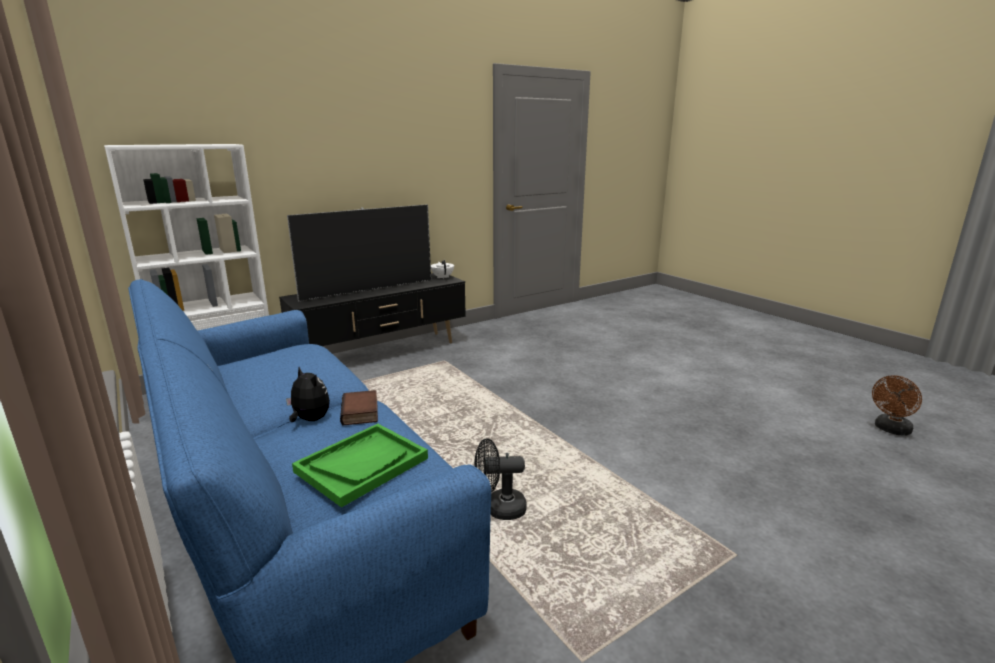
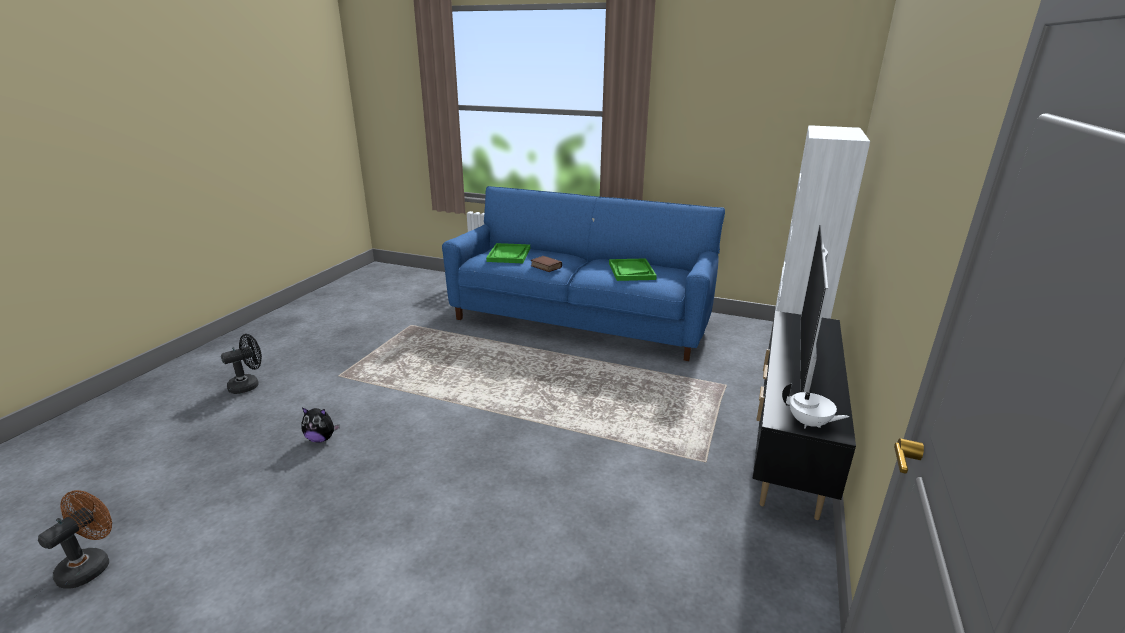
camera: 145 degrees right, 5 degrees up
(286, 369) = (631, 271): none -> green tray
(309, 420) = (569, 266): plush toy -> plush toy (321, 439)
(499, 509) = (486, 355): black fan -> black fan (249, 385)

